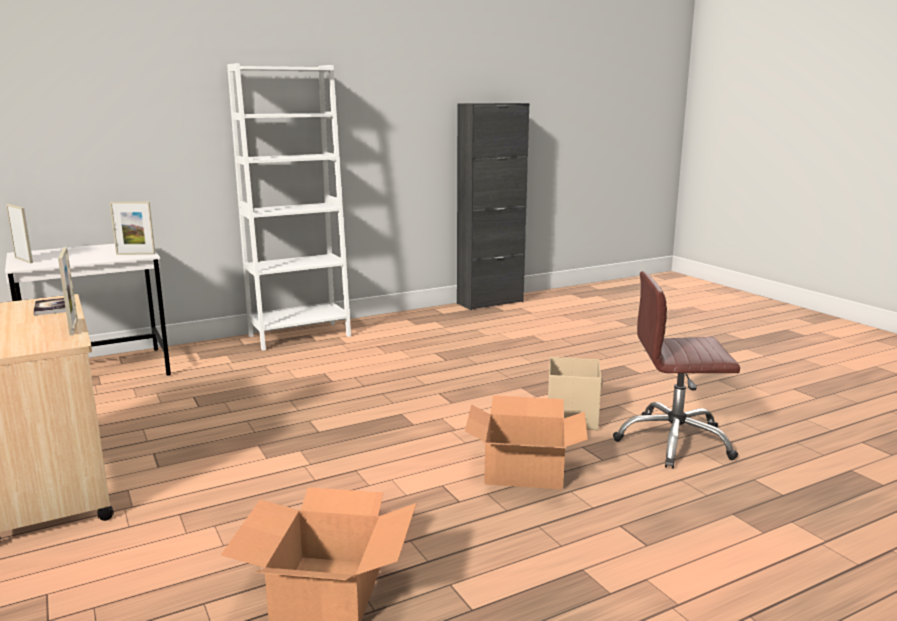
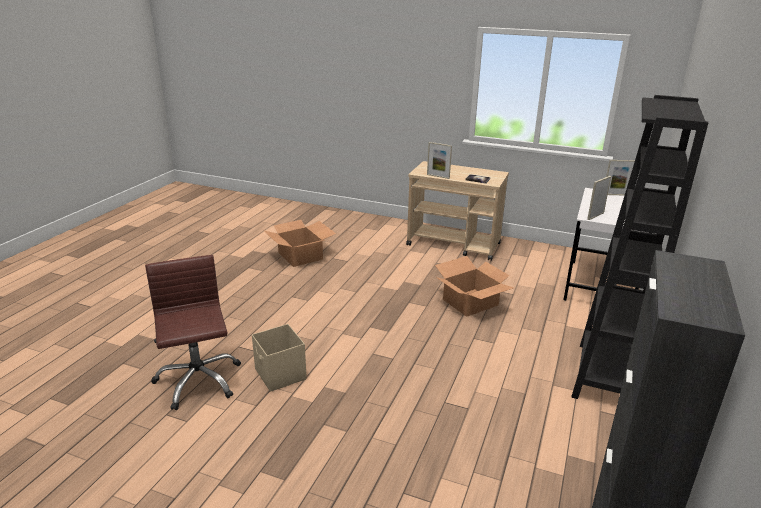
camera: 140 degrees right, 10 degrees up
(299, 336) = (604, 376): white bookcase -> black bookcase
(524, 469) = (277, 323): cardboard box -> cardboard box (471, 302)
(674, 442) = (198, 381): brown office chair -> brown office chair turned 75 degrees counterclockwise

